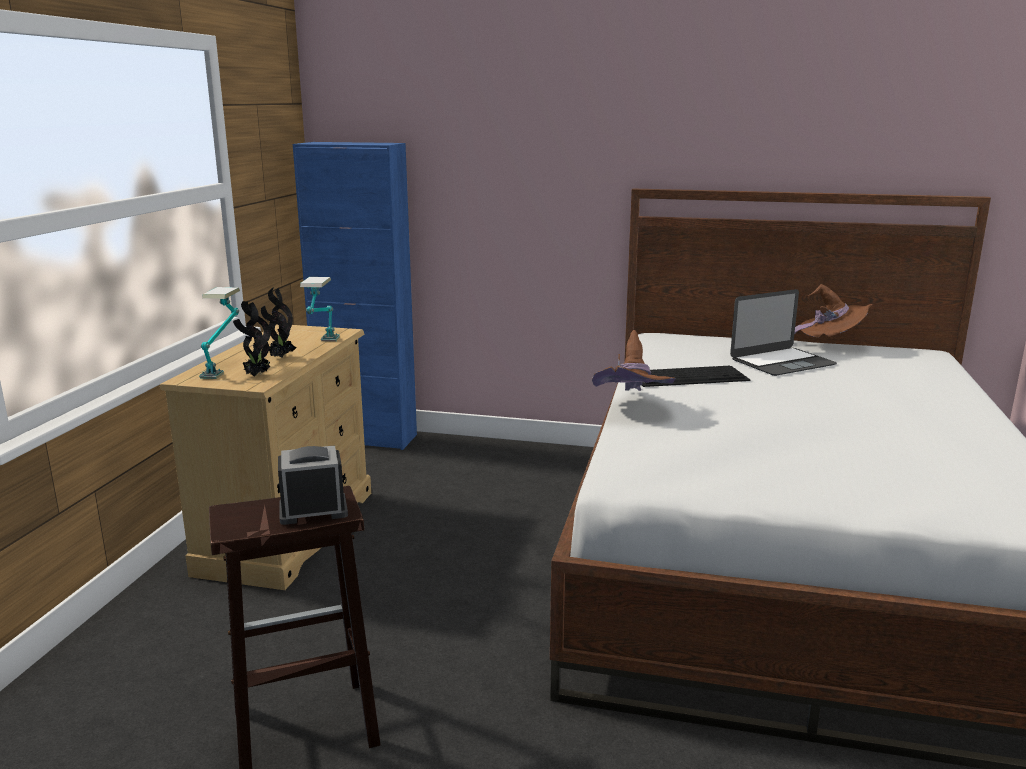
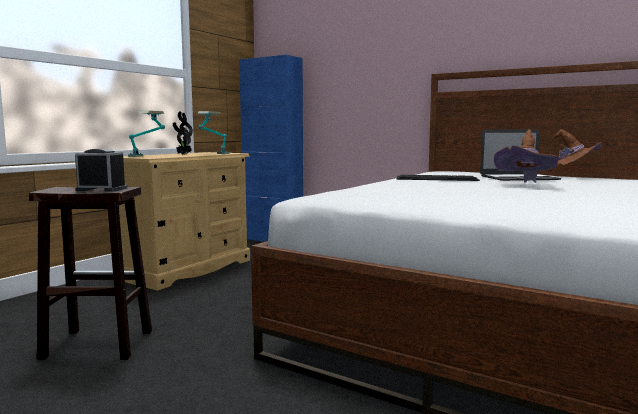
camera: 20 degrees right, 10 degrees down
(256, 376) = (157, 156): potted plant -> none
(631, 408) = (372, 183): brown hat -> brown hat (524, 186)

